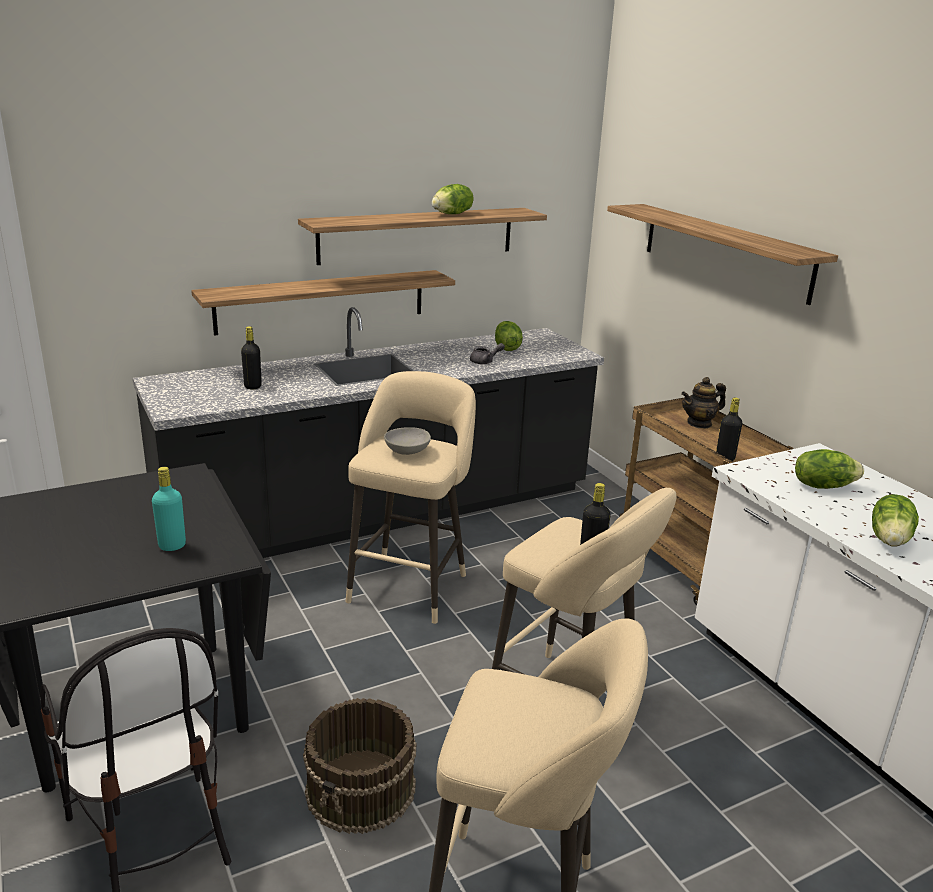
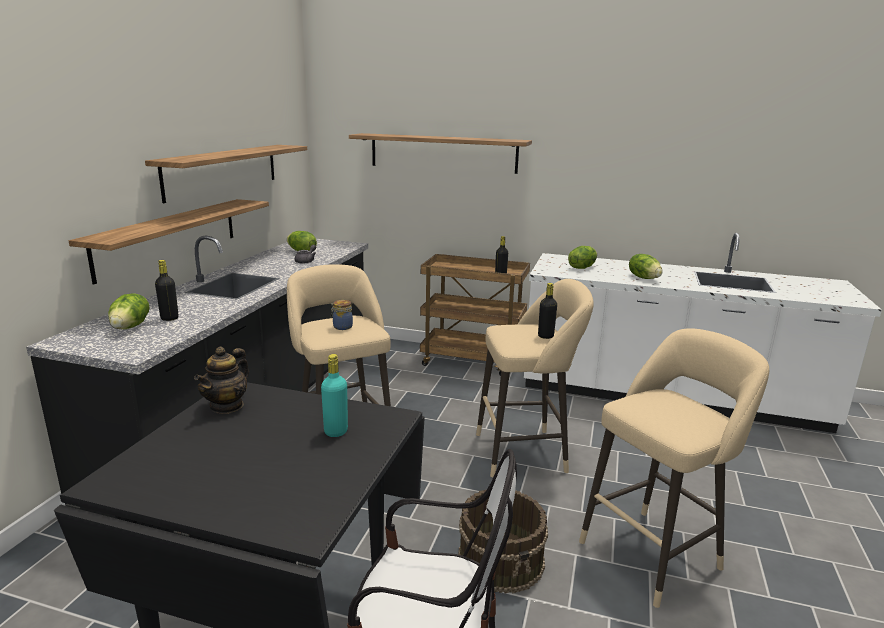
camera: 45 degrees left, 5 degrees down
(406, 451) = (342, 327): grey bowl -> jar
(452, 214) = (250, 150): lettuce -> lettuce (131, 327)
(699, 423) = (457, 266): teapot -> teapot (227, 406)

